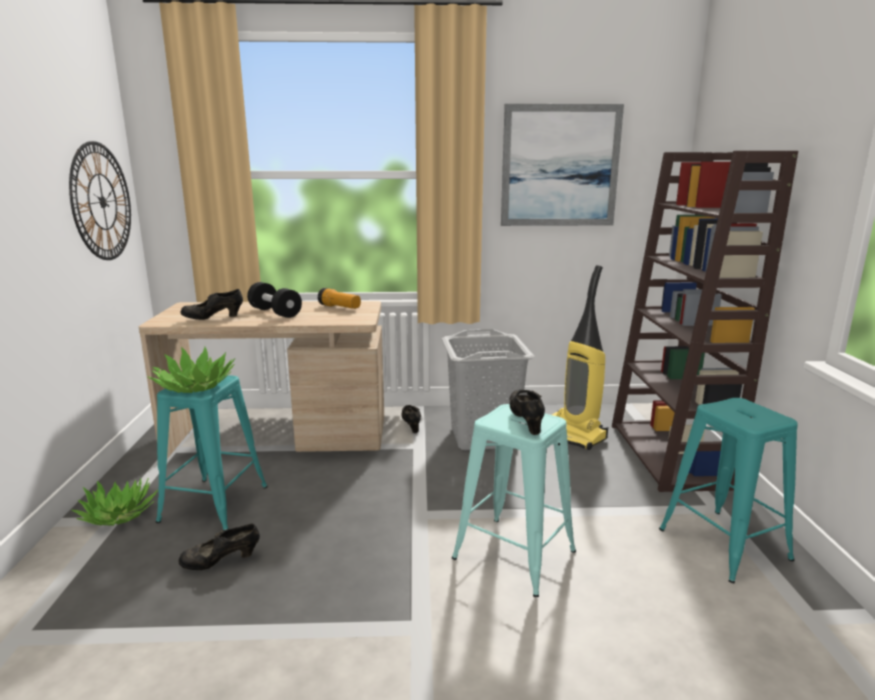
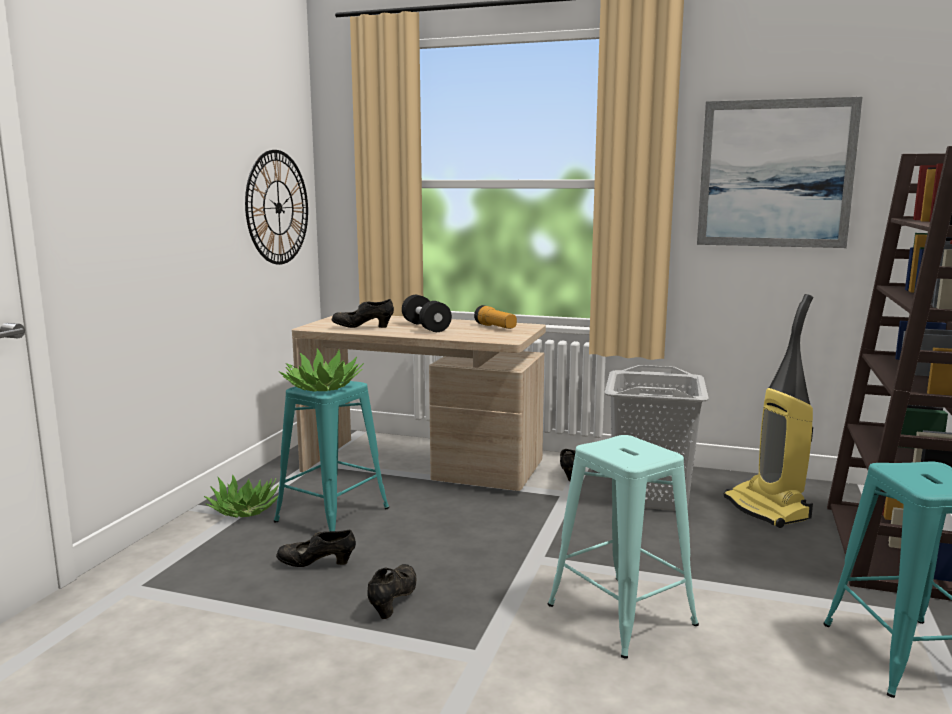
camera: 20 degrees right, 5 degrees down
(526, 421) = (634, 452): black shoe -> black shoe (393, 601)

